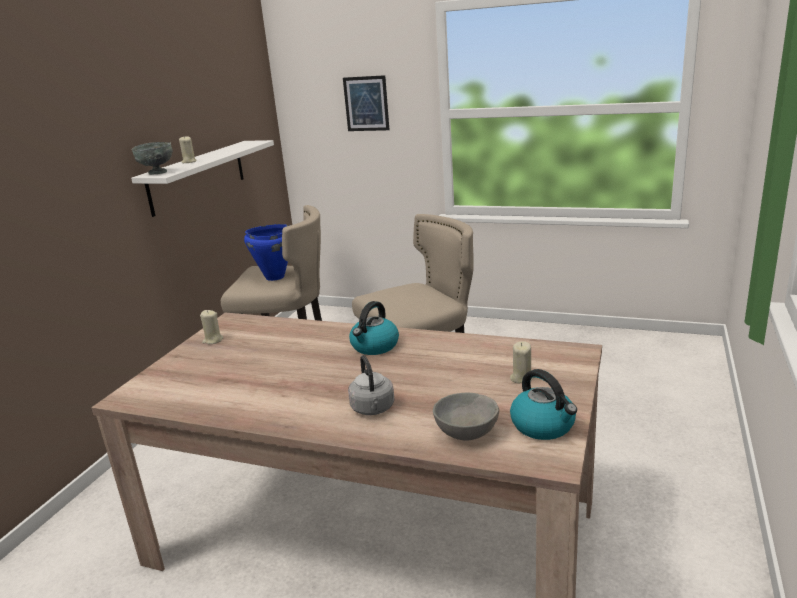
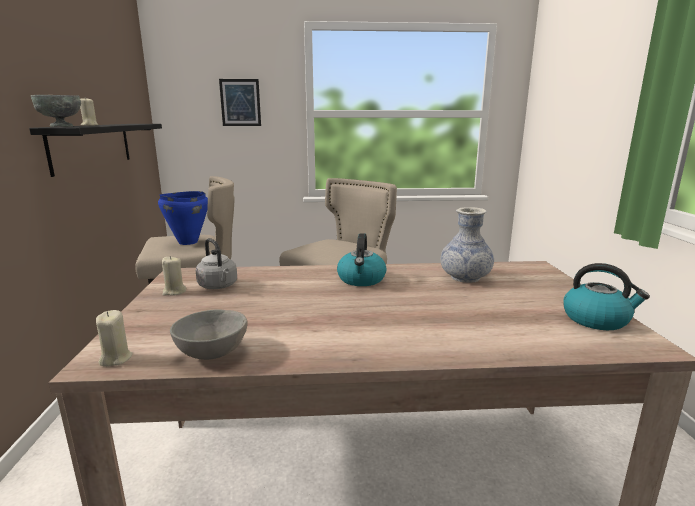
camera: 25 degrees left, 5 degrees down
(198, 176) = (92, 146): white shelf -> black shelf
(373, 409) = (428, 329): grey kettle -> grey kettle (219, 286)
(466, 433) = (543, 335): grey bowl -> grey bowl (211, 353)
(477, 357) = (465, 278): none -> vase
(521, 378) = (523, 288): beige candle -> beige candle (115, 358)

